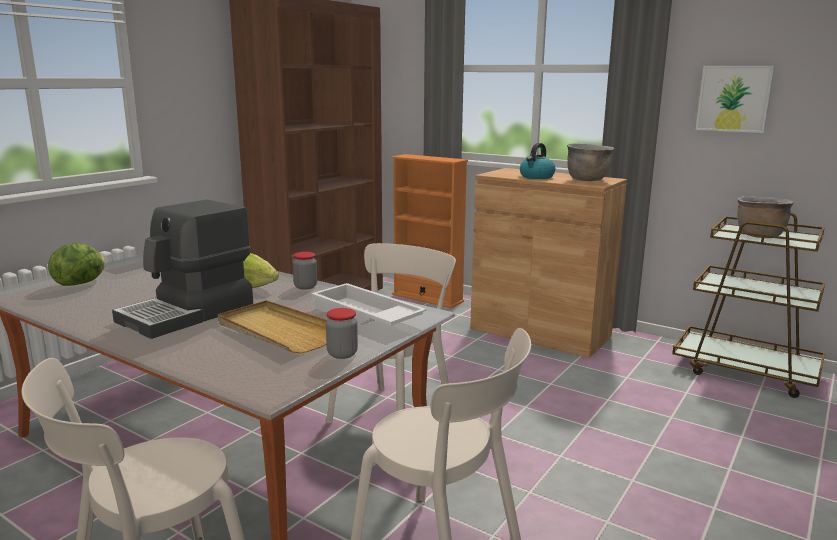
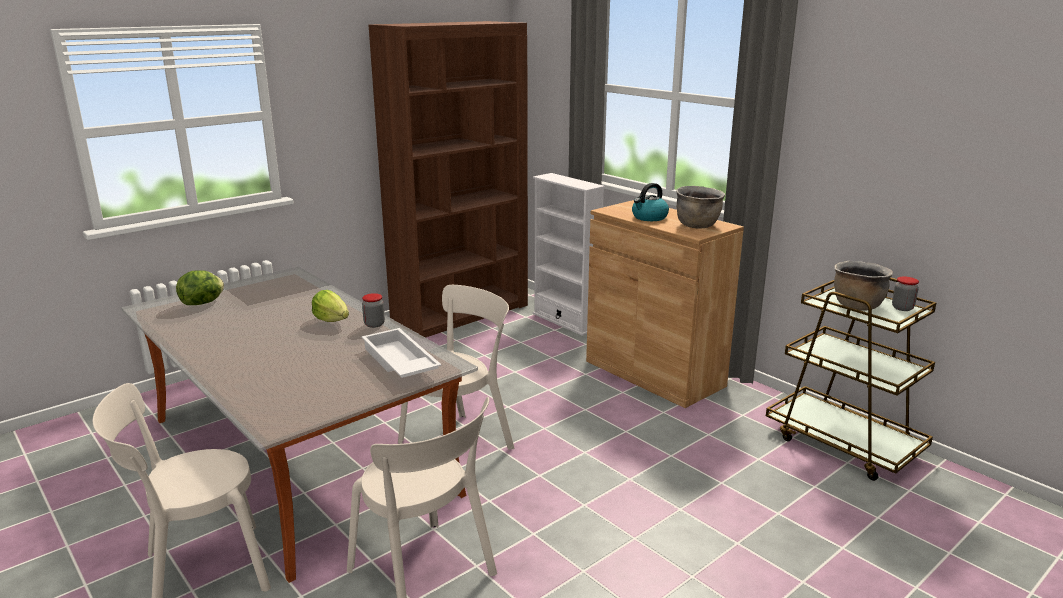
camera: 15 degrees right, 5 degrees up
(188, 313) = (263, 344): coffee machine -> none
(278, 331) = (319, 370): beige tray -> none
(342, 354) = (351, 399): jar -> jar (902, 308)
(427, 298) = (565, 321): orange bookcase -> white bookcase
(733, 98) = (857, 150): picture -> none

